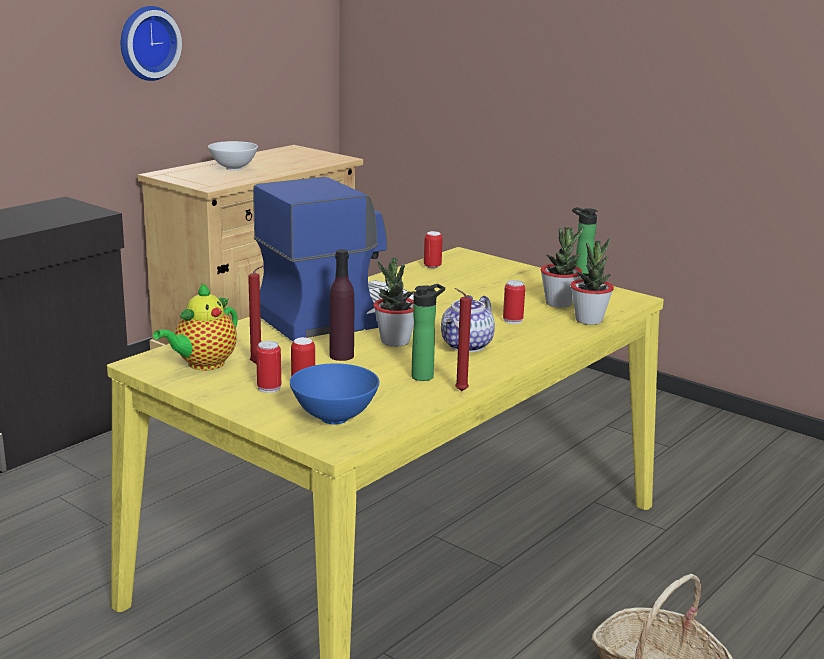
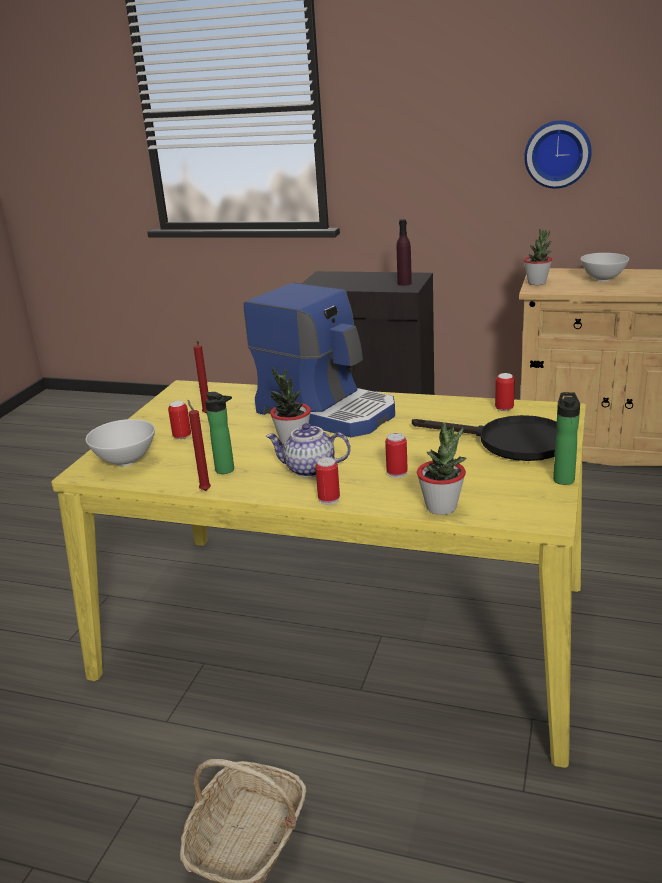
camera: 70 degrees right, 5 degrees up
(203, 365) = (193, 401): teapot -> none
(269, 388) = (167, 429): can -> can (329, 499)
(333, 418) = (126, 461): blue bowl -> white bowl
(341, 356) = (245, 433): purple bottle -> purple bottle (404, 283)
(500, 279) = (510, 442): none -> black frying pan
(558, 303) = (474, 483): potted plant -> potted plant (537, 283)

